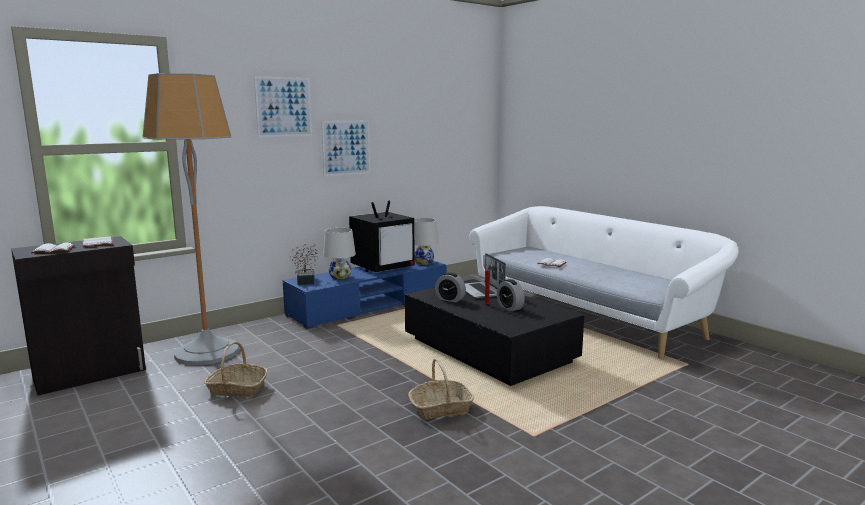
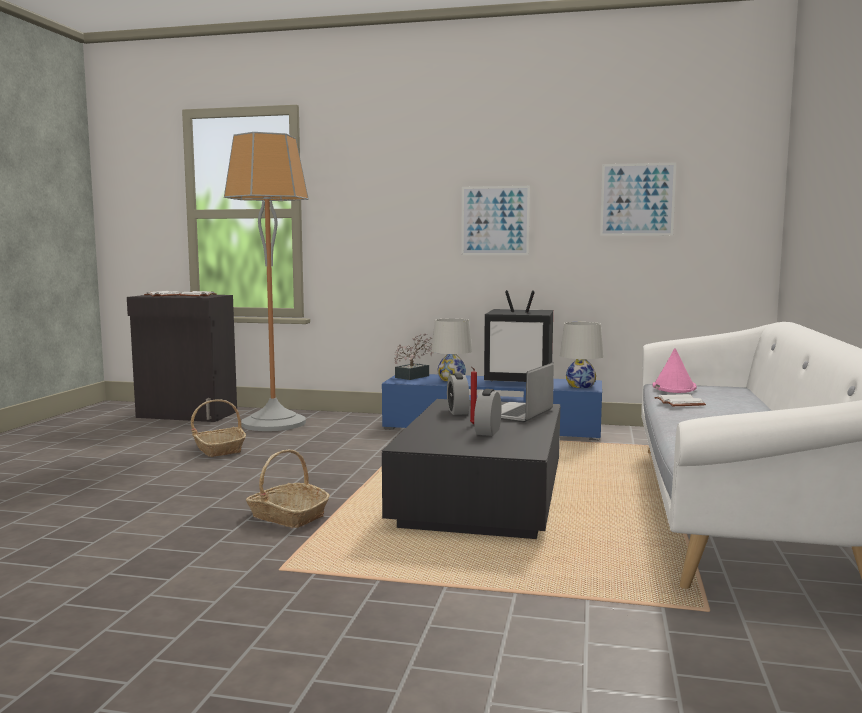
camera: 50 degrees right, 5 degrees down
(284, 107) = (415, 171): picture -> picture (637, 199)
(515, 254) = (673, 387): none -> pink hat

